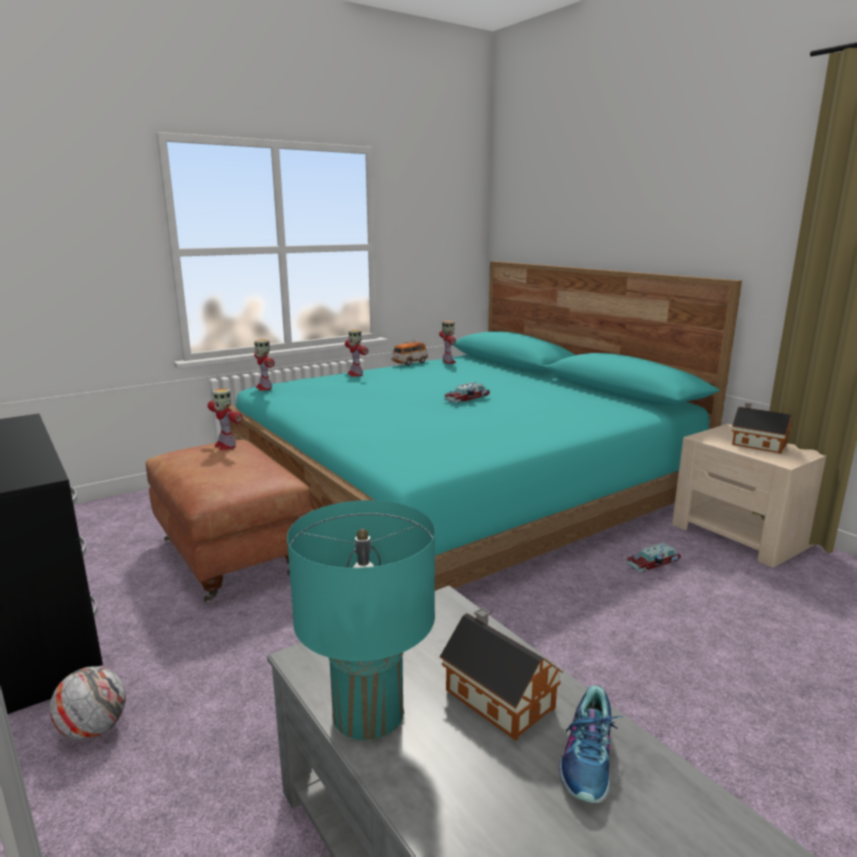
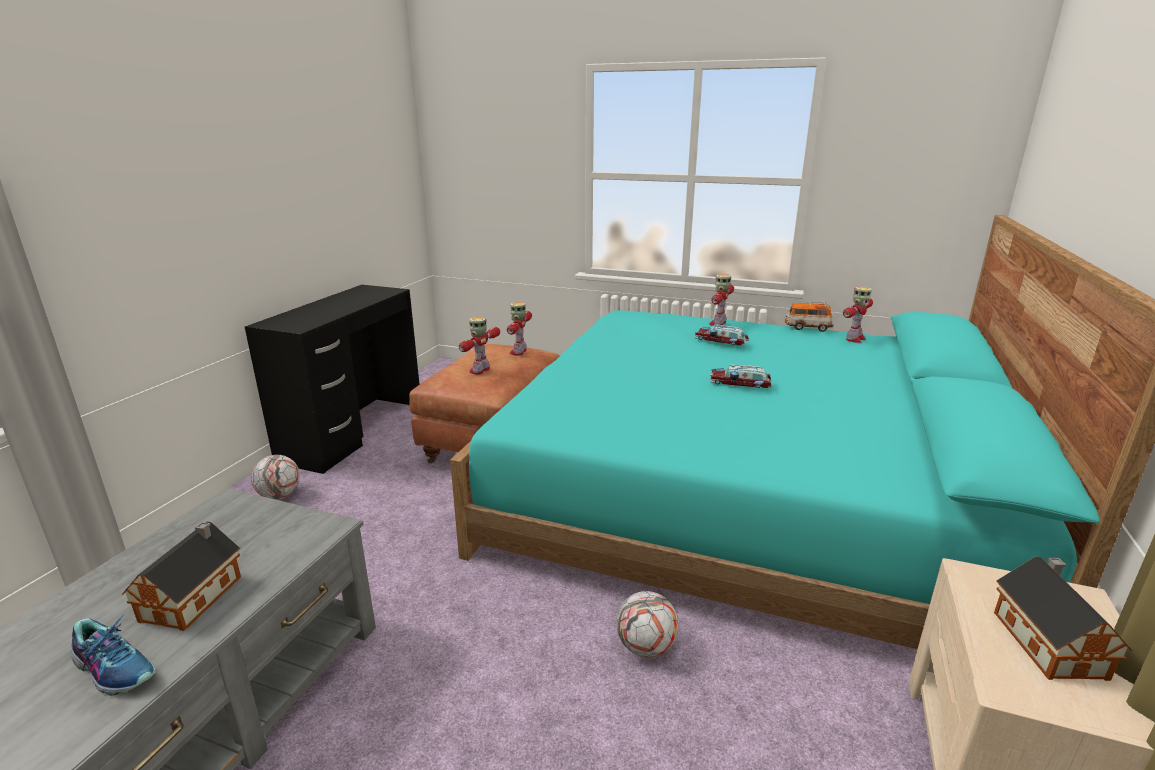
camera: 55 degrees right, 5 degrees up
(264, 388) = (618, 313): toy robot -> toy robot (480, 370)
(368, 713) = (163, 547): turquoise table lamp -> none
(585, 587) = (646, 647): none -> football
(589, 759) = (115, 668): shoe -> shoe turned 135 degrees counterclockwise
(654, 563) = (773, 691): toy car -> toy car (721, 341)

